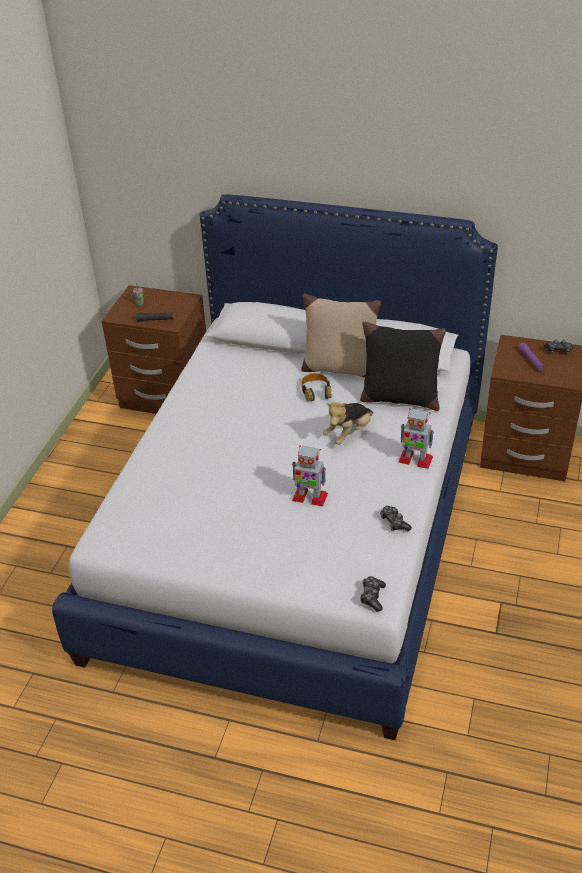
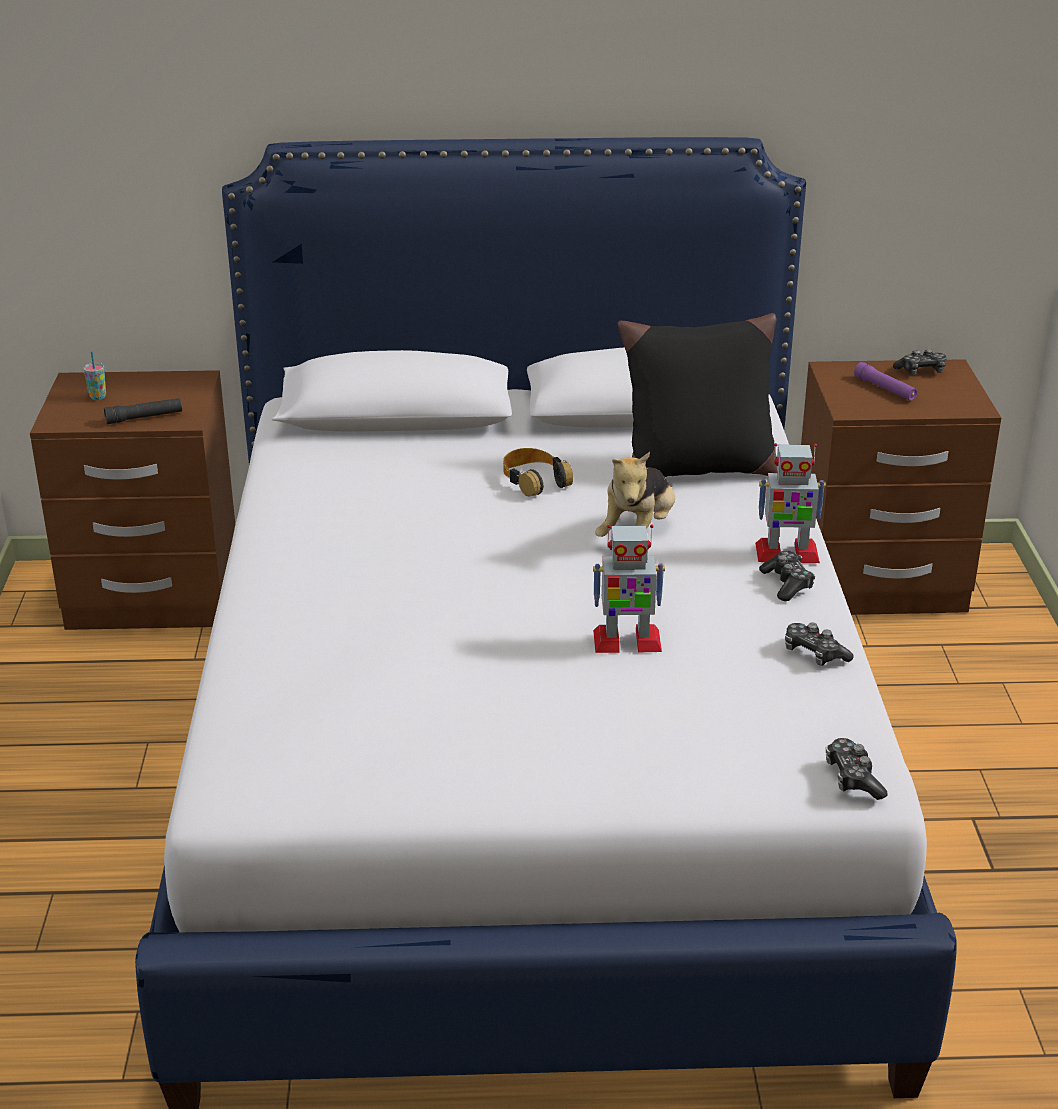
camera: 20 degrees left, 10 degrees down
(339, 368) = (557, 442): beige pillow -> none
(405, 478) = (787, 584): none -> game controller

